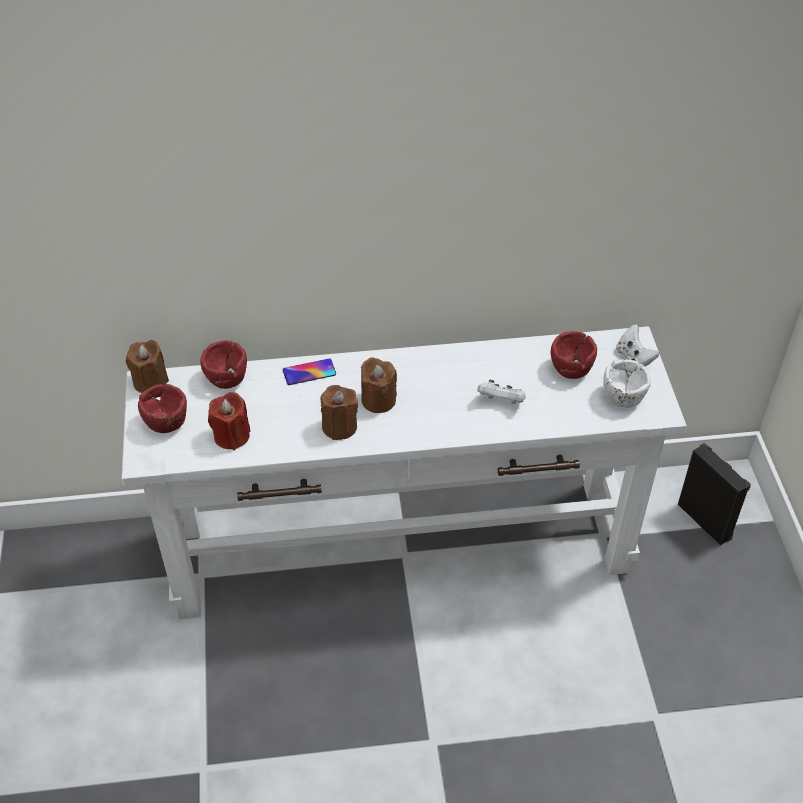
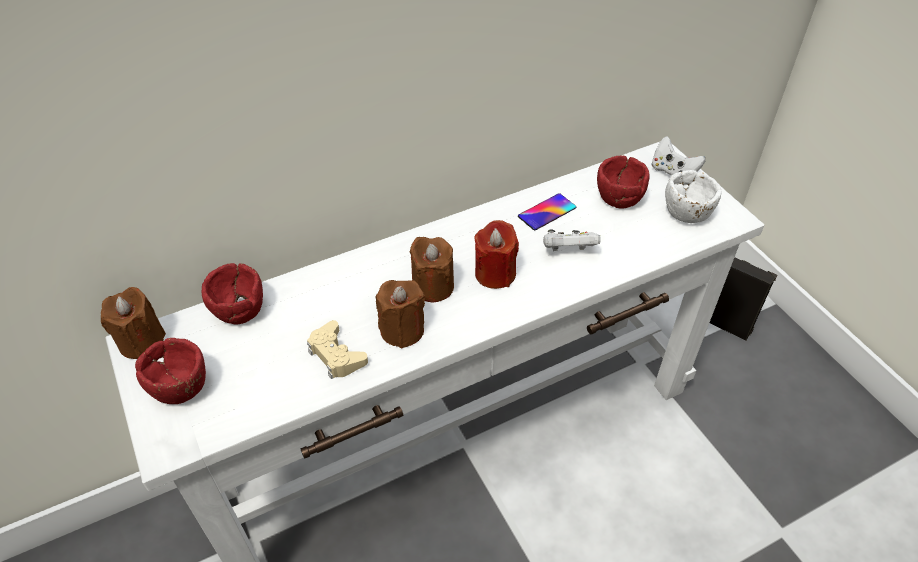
camera: 20 degrees left, 0 degrees up
(231, 436) = (273, 380): red candle -> red candle (495, 273)
(283, 431) = (336, 355): none -> beige game controller
(309, 372) = (338, 276): phone -> phone (547, 212)

